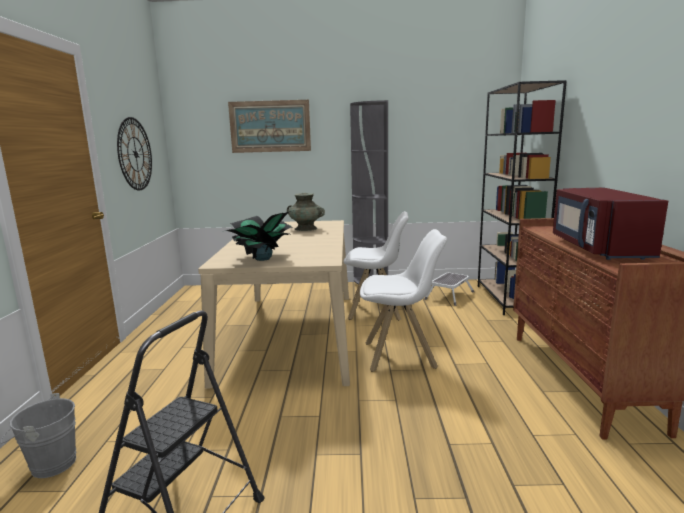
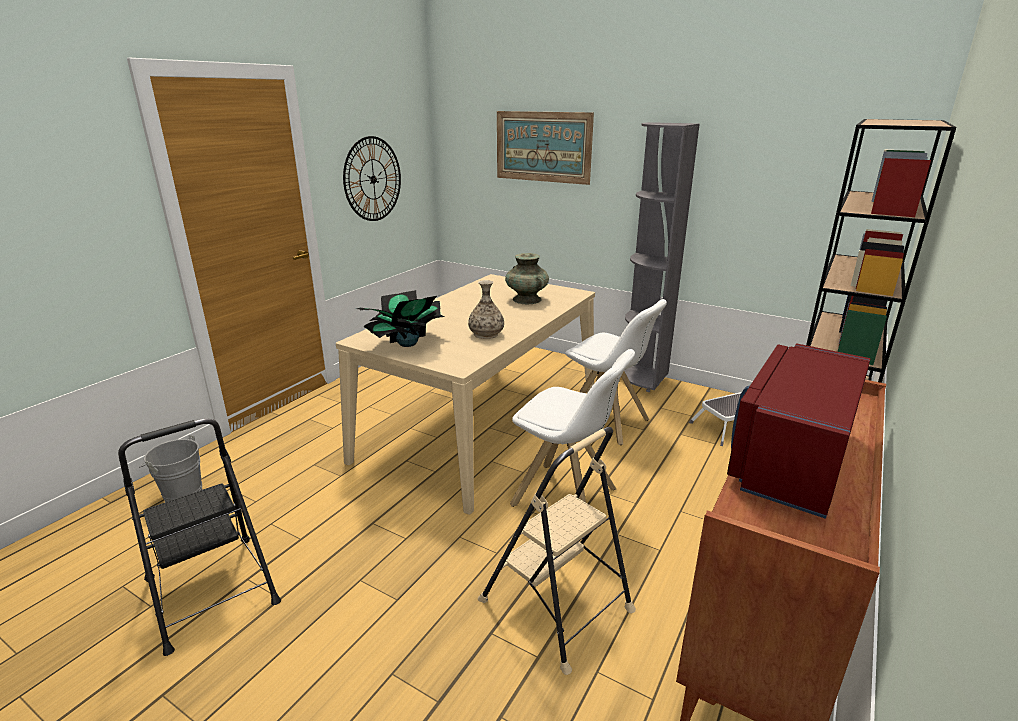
camera: 30 degrees right, 10 degrees up
(312, 246) = (486, 334): none -> vase
(470, 412) = (559, 607): none -> beige step ladder

